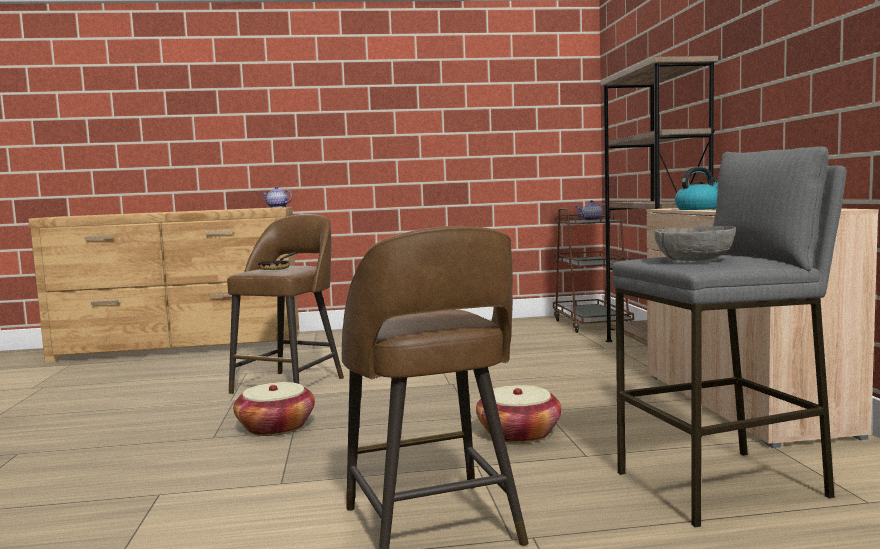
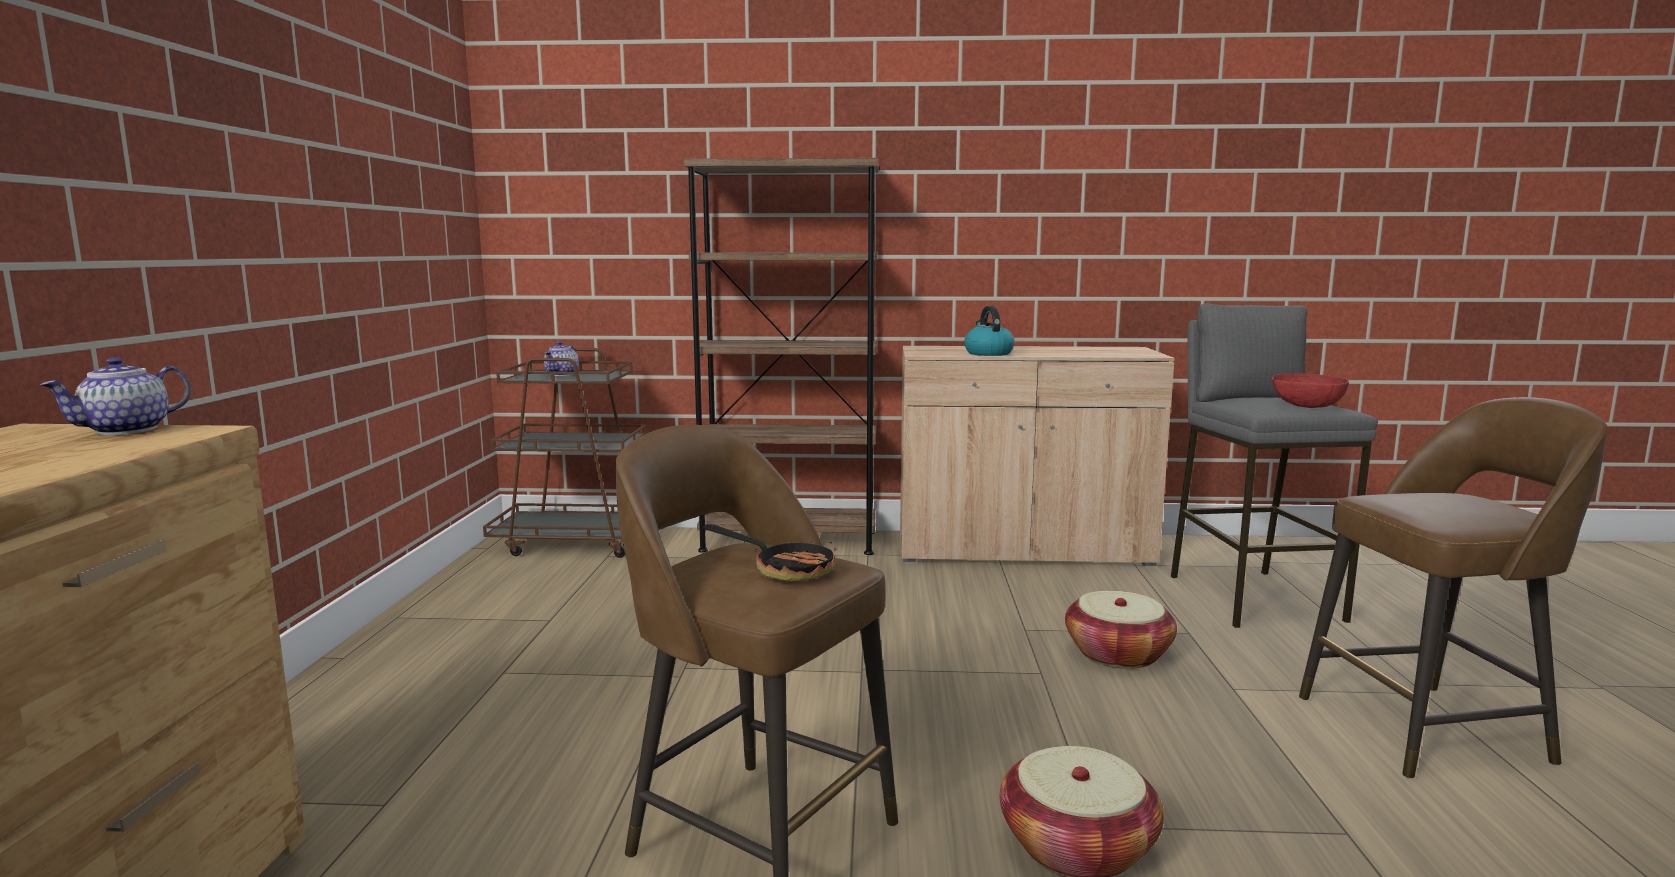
camera: 80 degrees left, 5 degrees up
(693, 259) = (1307, 405): grey bowl -> red bowl

